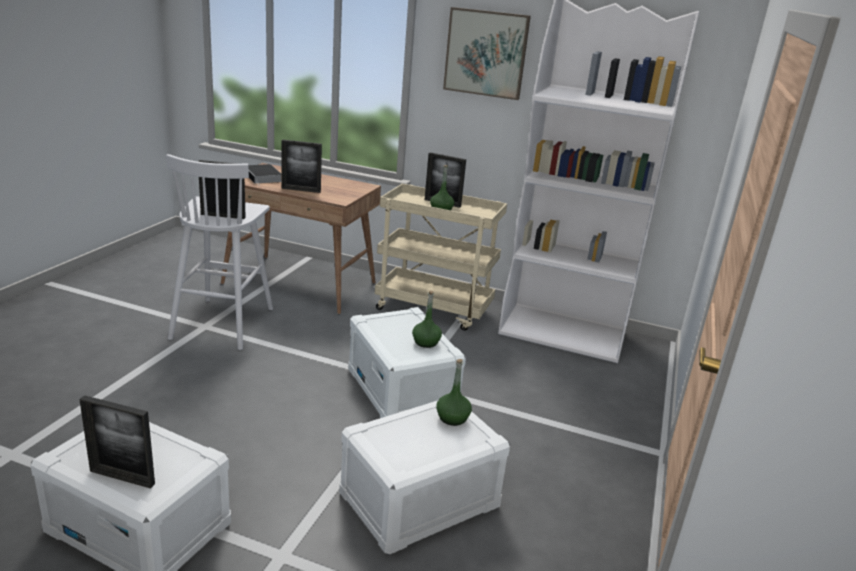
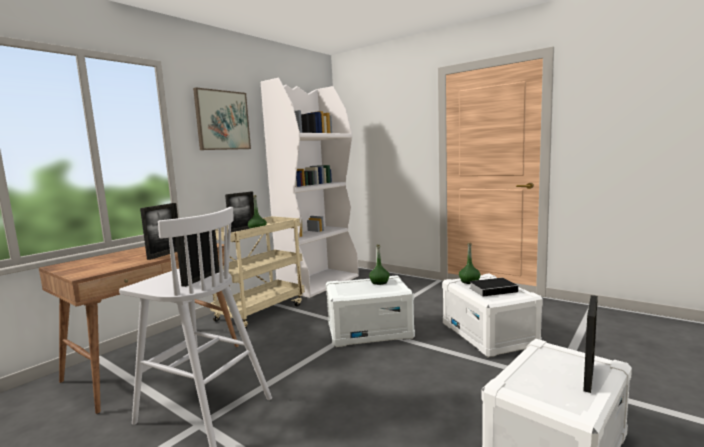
camera: 70 degrees left, 15 degrees down
(263, 177) = (99, 265): book -> book (494, 289)

